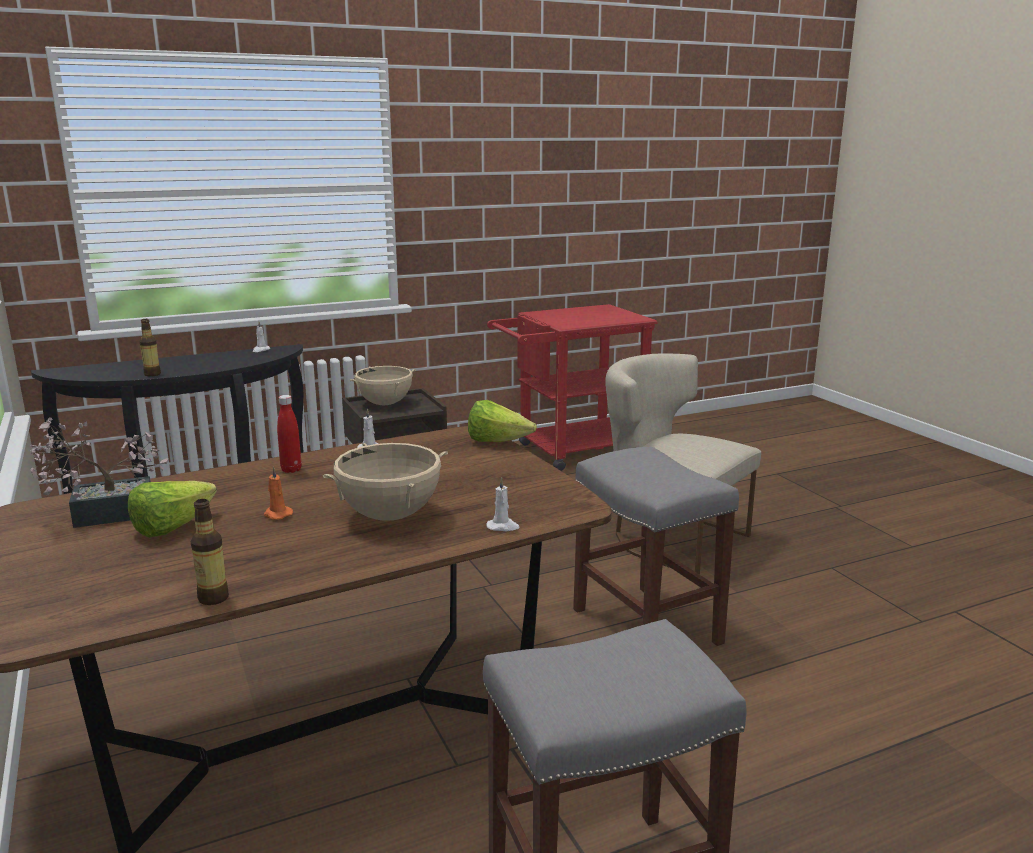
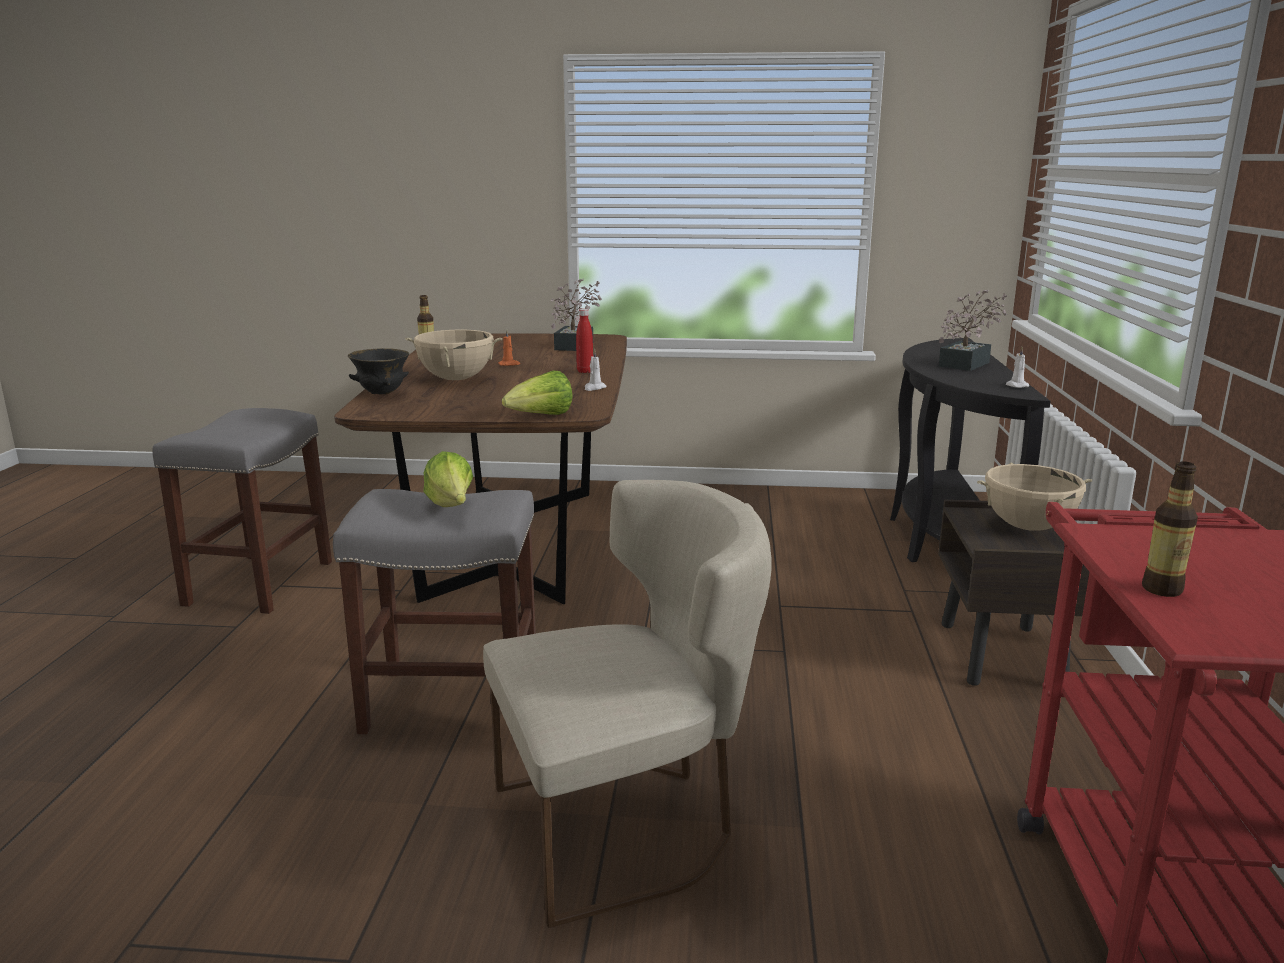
camera: 120 degrees right, 0 degrees up
(152, 374) = (918, 357): bottle -> bottle (1162, 589)
(172, 528) = (530, 351): lettuce -> lettuce (451, 507)
(176, 362) = (967, 363): none -> potted plant
(503, 527) = (381, 394): white candle -> black bowl

